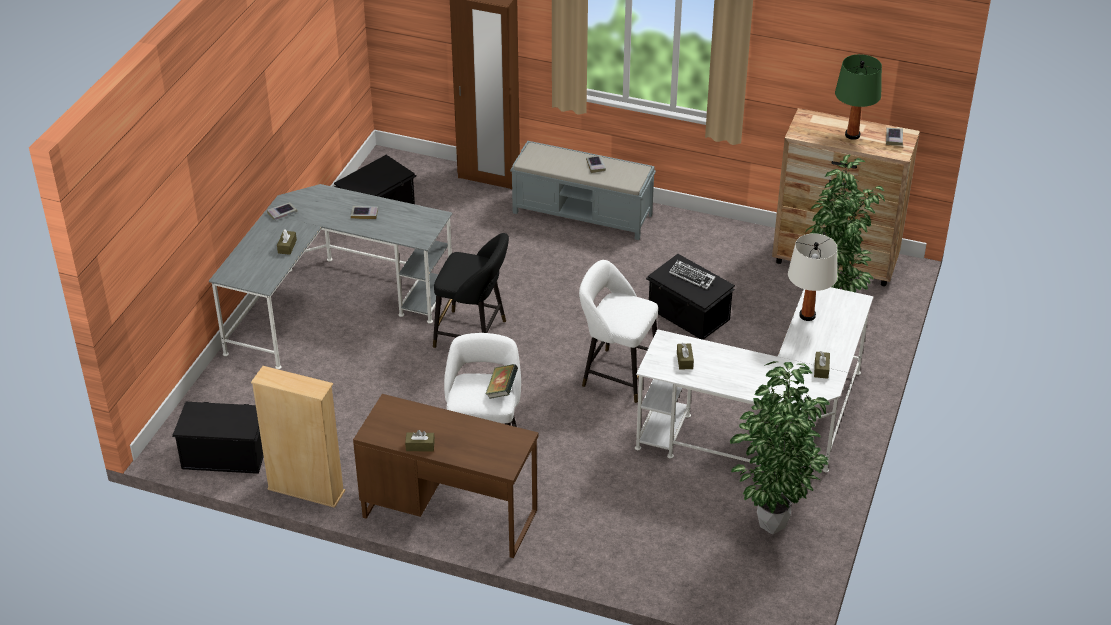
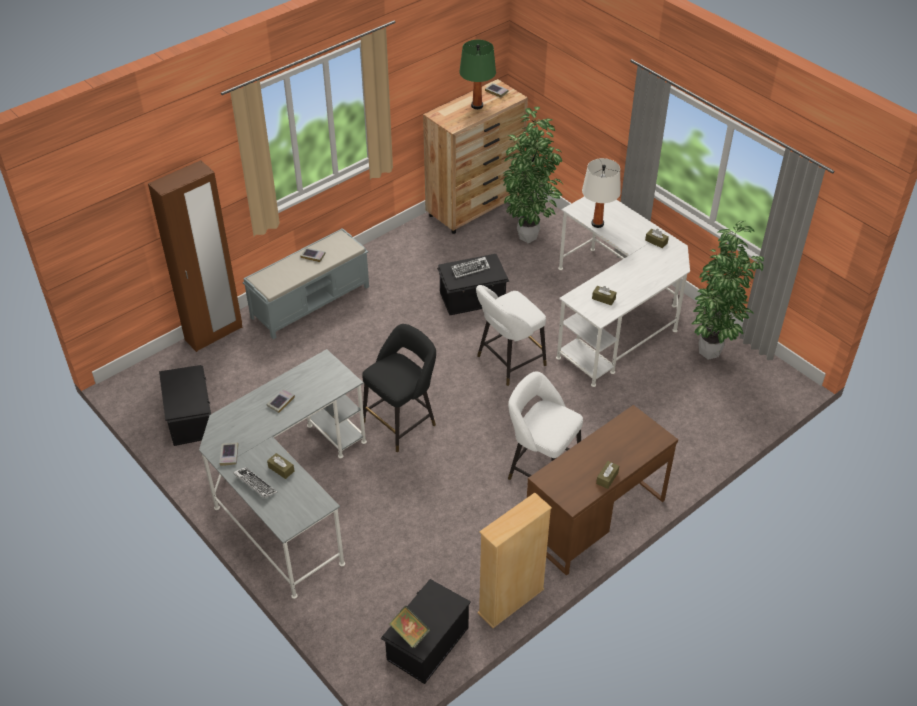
camera: 60 degrees left, 5 degrees up
(260, 240) = (255, 485): none -> keyboard
(502, 390) = (557, 409): book -> book (410, 633)

